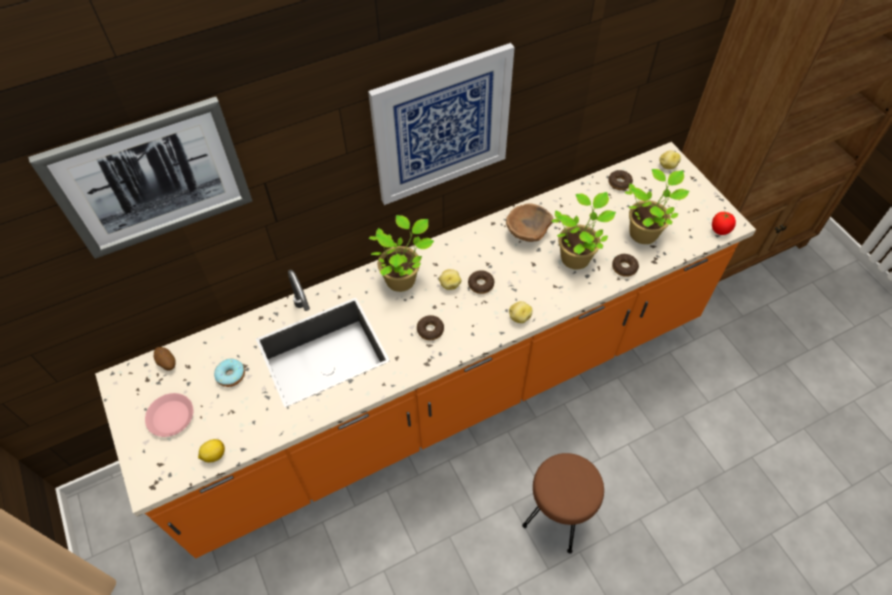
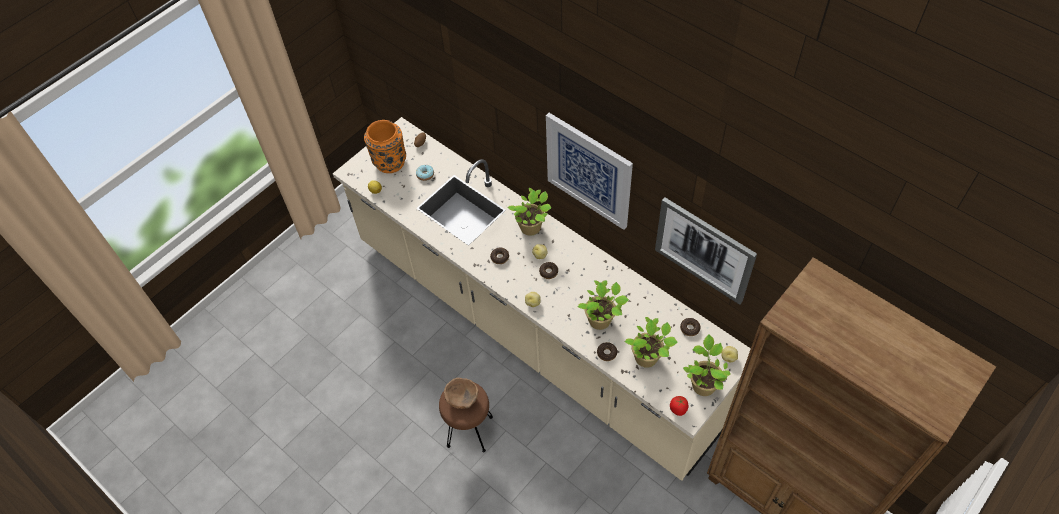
camera: 70 degrees right, 0 degrees up
(151, 178) = (446, 57): picture -> picture (704, 250)
(171, 417) = (389, 161): pink plate -> orange vase
(447, 391) = (534, 329): orange counter -> beige counter
(526, 232) = (608, 283): brown bowl -> brown bowl (463, 398)
(694, 197) = (703, 384): none -> potted plant

